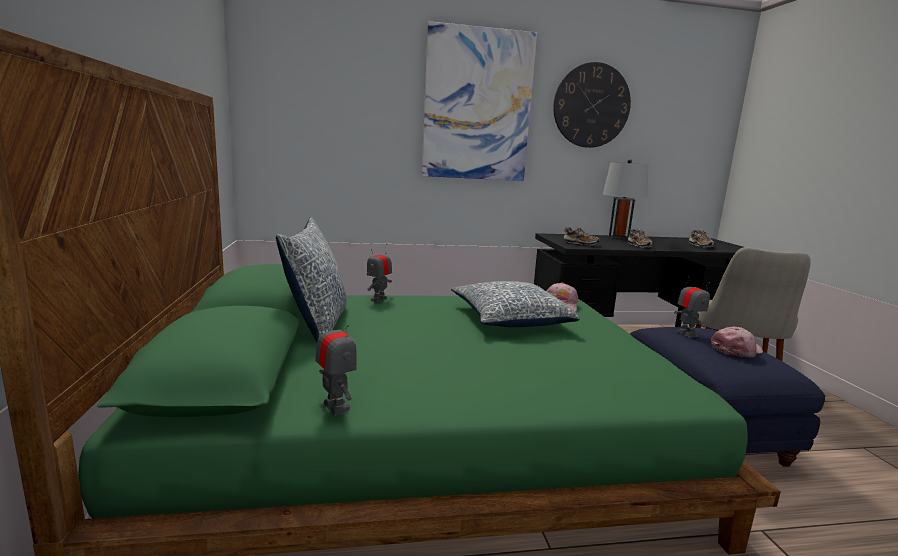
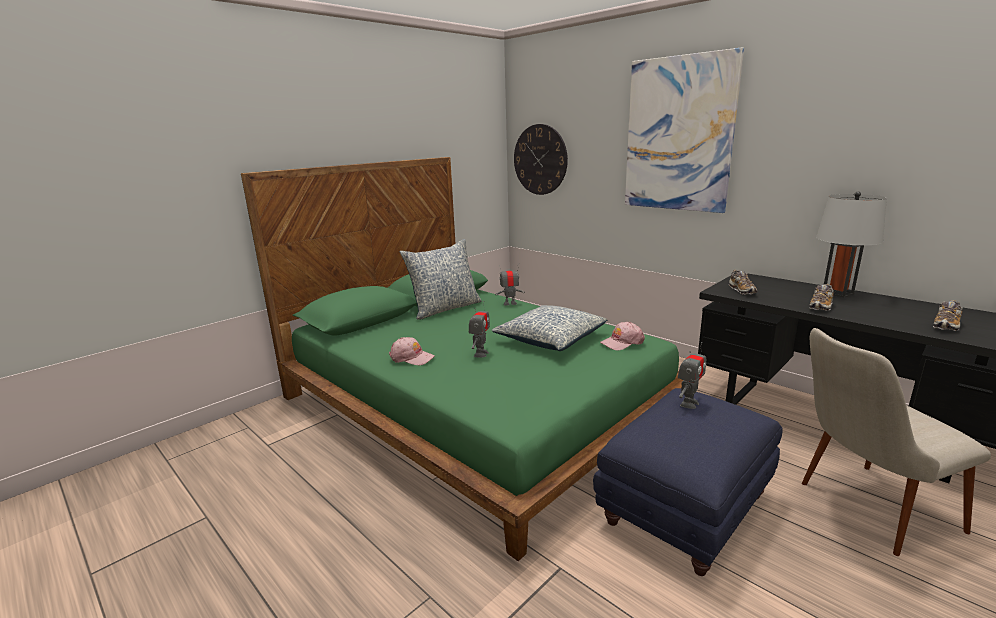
camera: 55 degrees right, 5 degrees up
(336, 407) = (359, 346): toy robot -> toy robot (480, 354)
(591, 105) = (819, 122): wall clock -> wall clock (540, 160)
(736, 349) = (693, 431): pink cap -> pink cap (411, 357)

